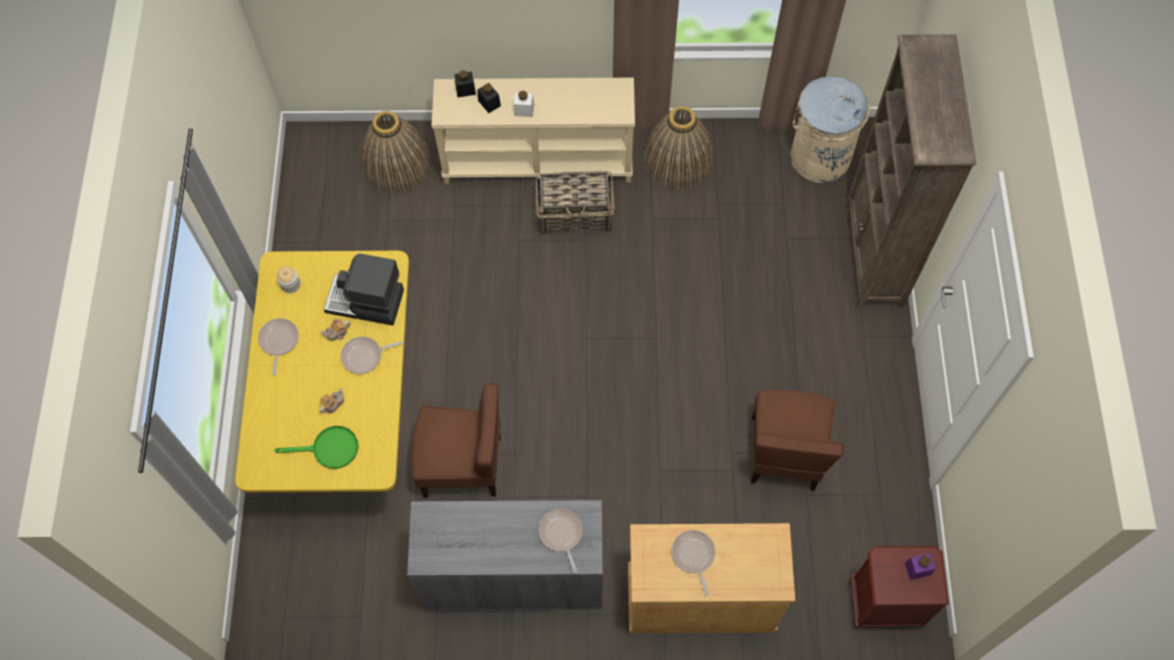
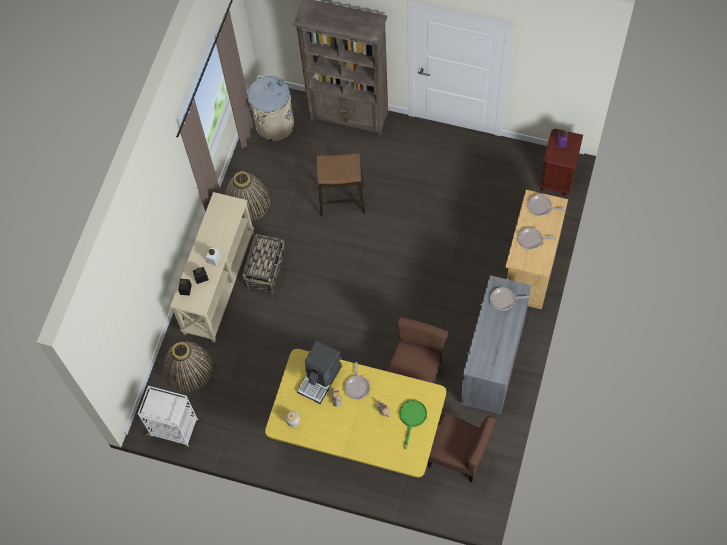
camera: 70 degrees left, 0 degrees up
(279, 341) = (331, 435): frying pan -> frying pan (541, 207)
(305, 173) = (174, 428): none -> white cart
(724, 283) = (342, 201): none -> stool
(785, 453) = (459, 200): brown chair -> brown chair (458, 455)

